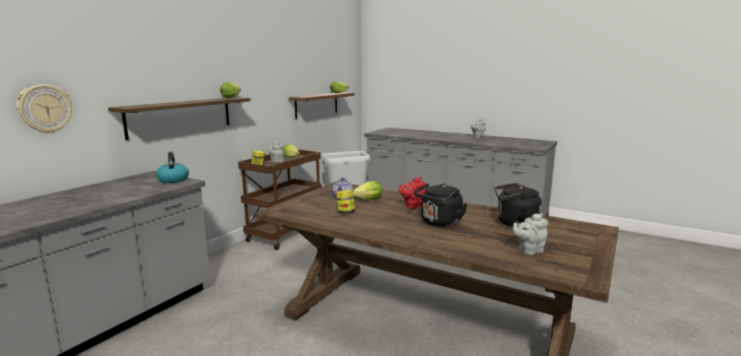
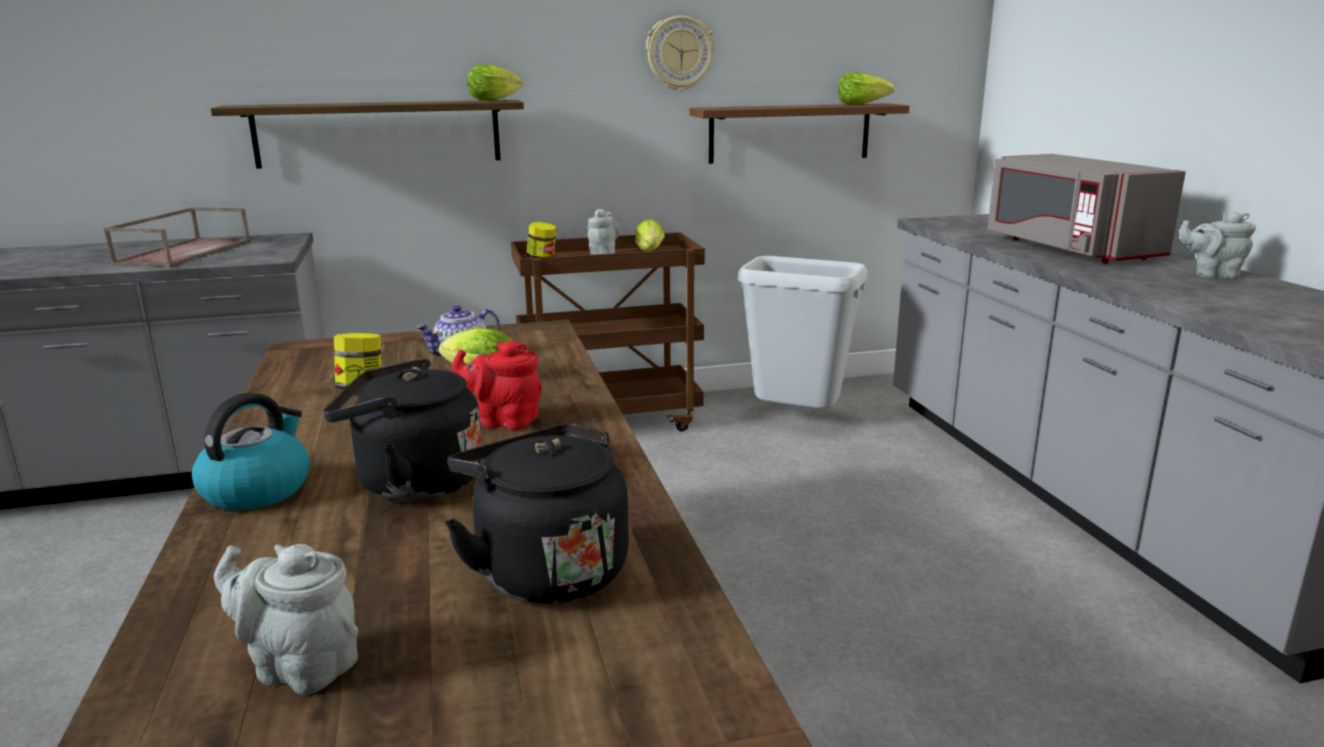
camera: 45 degrees right, 5 degrees up
(45, 109) = (110, 101): wall clock -> wall clock (679, 53)
(123, 188) = (184, 252): none -> brown tray
(173, 179) = (270, 251): kettle -> kettle (257, 489)
(432, 135) = (1068, 248): none -> grey microwave

